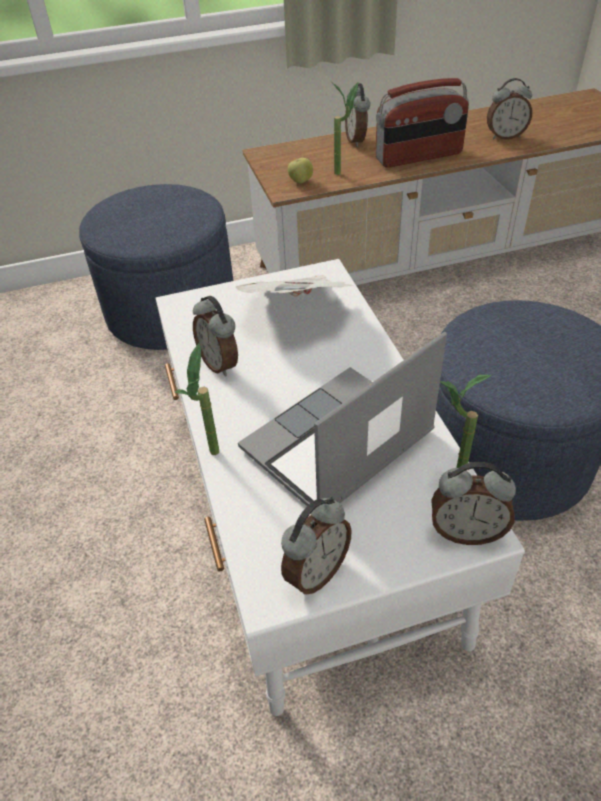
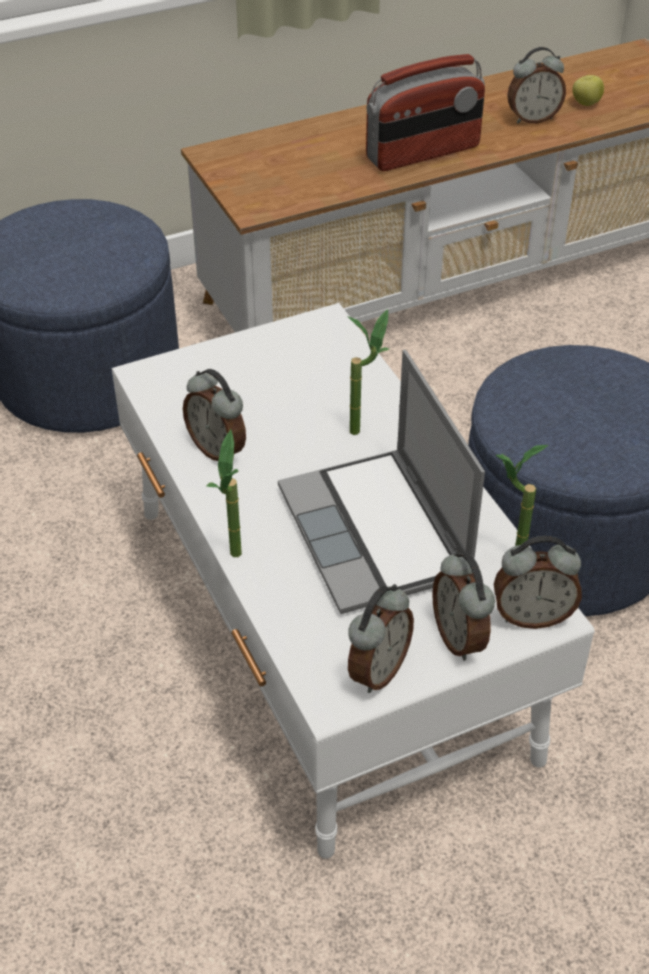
camera: 10 degrees left, 0 degrees up
(298, 310) = (300, 374): newspaper -> none
(300, 181) = (272, 196): apple -> apple (585, 103)
(337, 444) = (377, 534): laptop -> laptop turned 60 degrees counterclockwise
(344, 172) = (327, 180): potted plant -> potted plant (365, 428)
(357, 141) = (336, 130): alarm clock -> alarm clock (460, 638)

